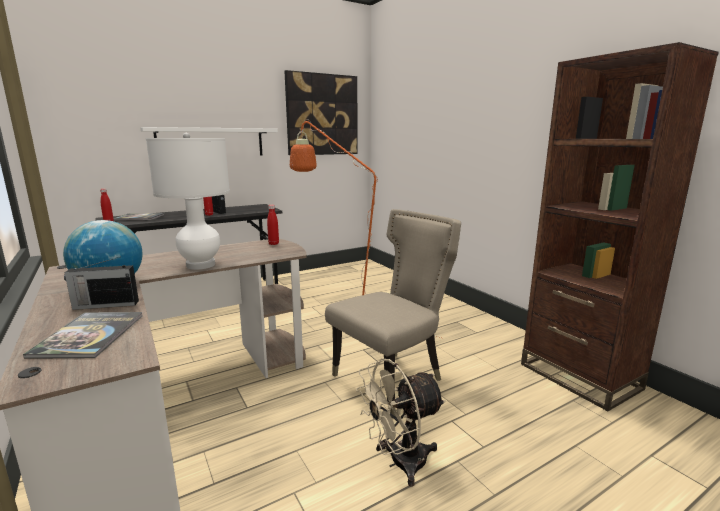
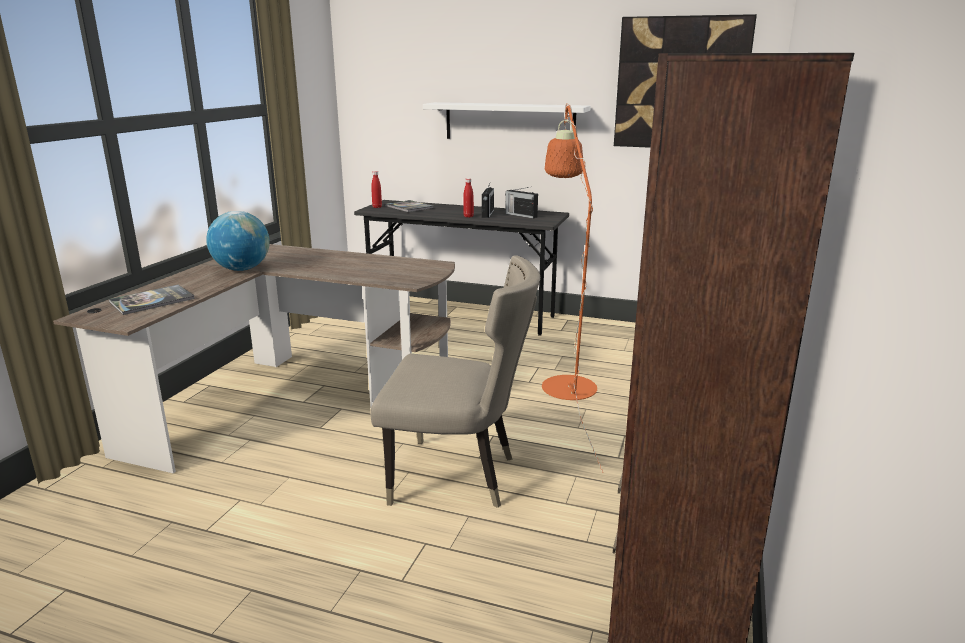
camera: 50 degrees right, 5 degrees up
(105, 305) = (204, 283): radio -> radio (520, 215)
(200, 265) = (323, 271): white table lamp -> none
(273, 244) = (430, 267): red bottle -> none
(399, 463) = (323, 536): beige fan -> none

